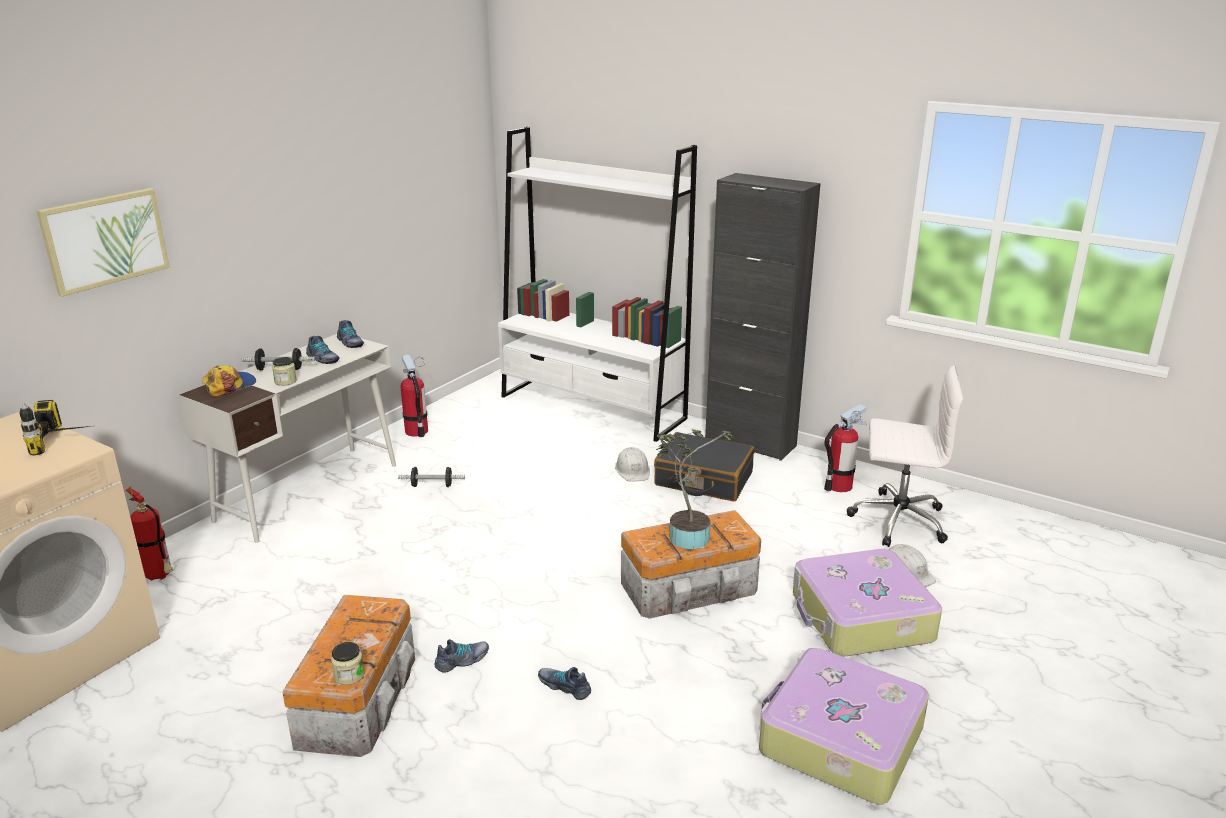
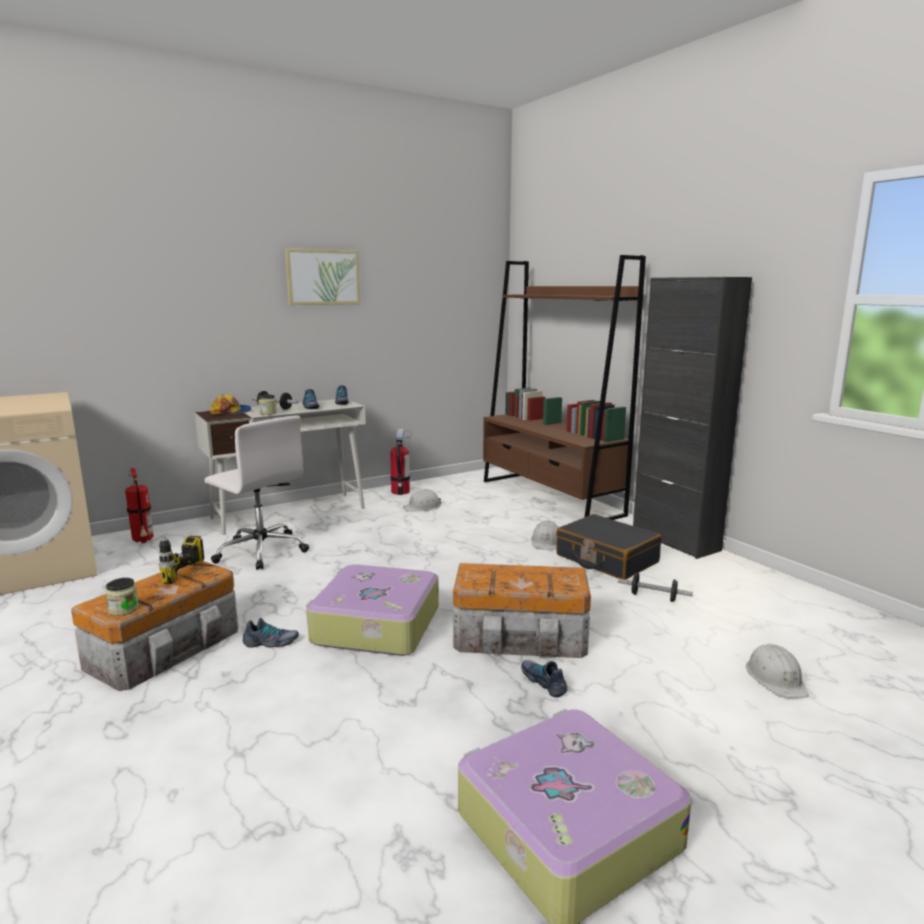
camera: 25 degrees right, 10 degrees down
(67, 441) = (55, 403): power drill -> power drill (198, 575)
(105, 240) = (152, 285): picture -> picture (323, 277)
(432, 485) = (376, 524): dumbbell -> dumbbell (653, 597)
(463, 449) = (422, 507): none -> white hard hat
(565, 686) = (330, 686): shoe -> shoe (544, 682)
(592, 407) = (550, 497): white bookcase -> brown bookcase
(685, 536) = (513, 576): potted plant -> none
(839, 486) = (746, 589): fire extinguisher -> none
(860, 618) = (686, 709): suitcase -> suitcase (375, 625)
(897, 520) = (795, 629): white office chair -> white office chair (261, 551)

